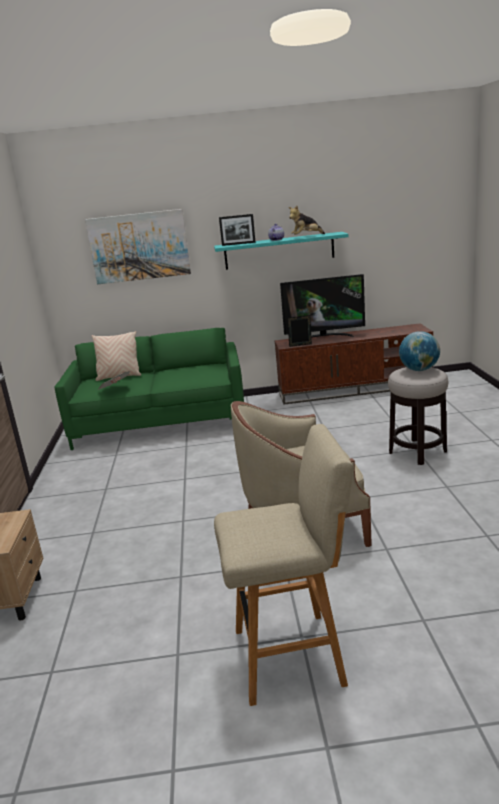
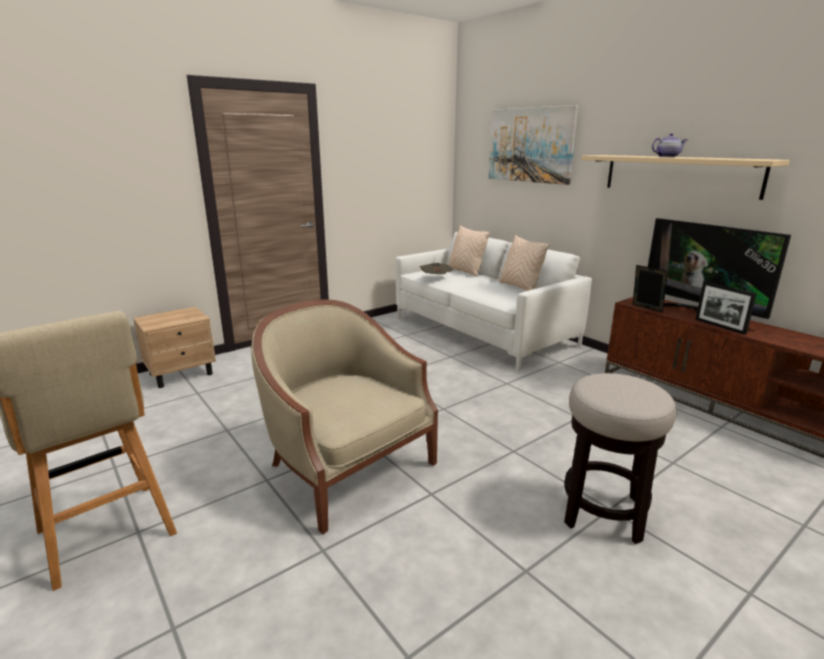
camera: 55 degrees right, 0 degrees up
(160, 423) = (482, 331): green sofa -> white sofa
(189, 368) = (520, 287): none -> beige pillow
(238, 244) = (619, 155): picture frame -> picture frame (719, 326)
(279, 251) = (679, 175): turquoise shelf -> beige shelf
(306, 237) = (710, 158): plush toy -> none
(419, 370) = (633, 388): globe -> none

